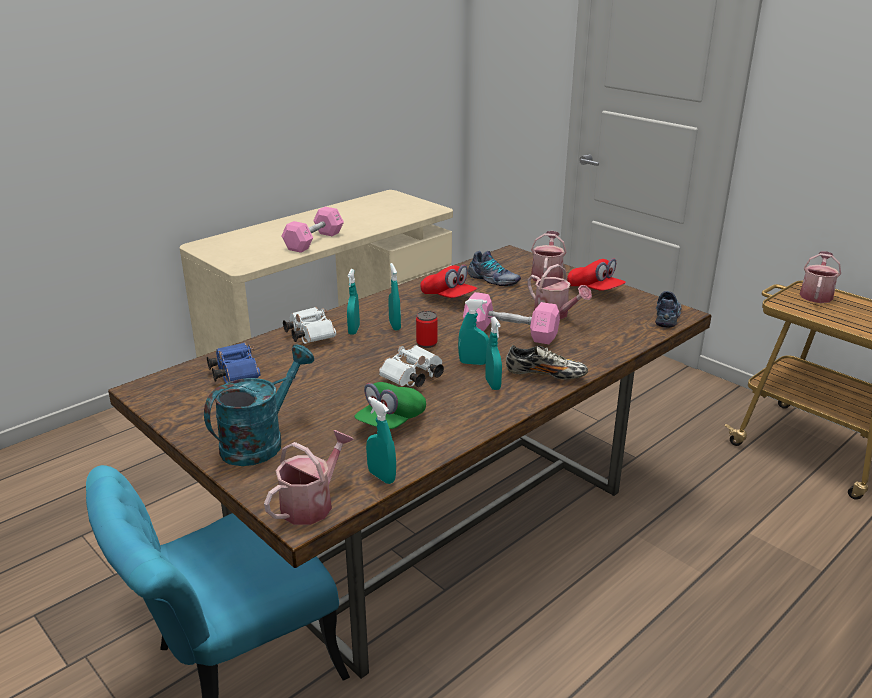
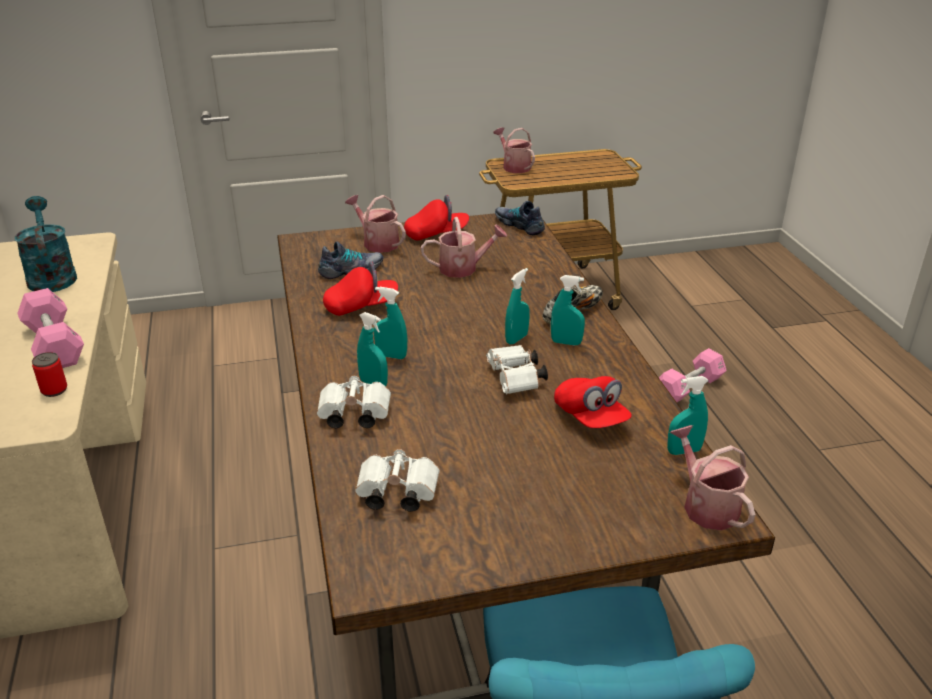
camera: 60 degrees left, 5 degrees up
(234, 373) = (395, 494): blue binoculars -> white binoculars
(260, 441) = (568, 510): turquoise watering can -> turquoise watering can (51, 276)
(391, 422) = (591, 417): green cap -> red cap
(426, 343) = (451, 350): can -> can (54, 390)
(510, 333) = (476, 301): pink dumbbell -> pink dumbbell (689, 387)

